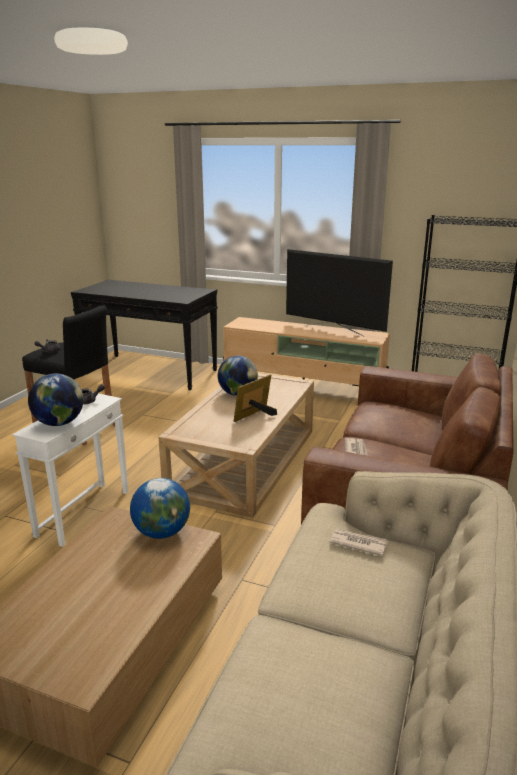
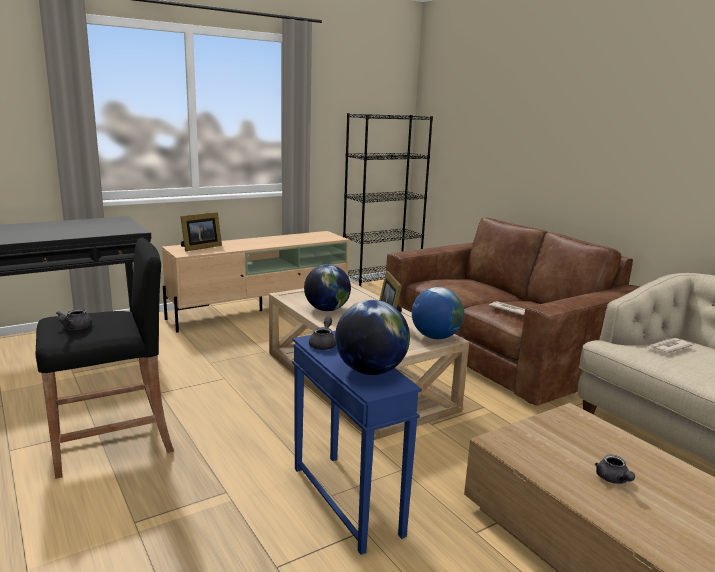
camera: 55 degrees left, 5 degrees down
(84, 513) = (346, 499): white side table -> blue side table
(97, 576) = (613, 480): none -> grey teapot
(162, 532) = (550, 426): globe -> globe (435, 337)
(256, 323) = (199, 247): none -> picture frame
(333, 330) = (284, 238): television -> none

